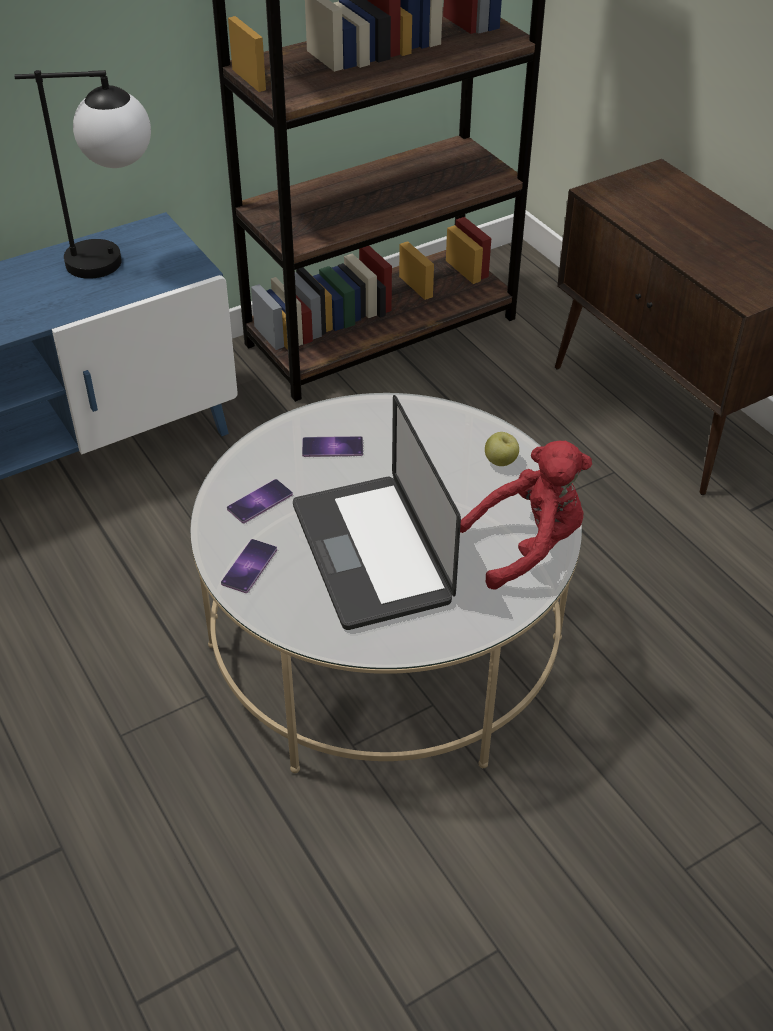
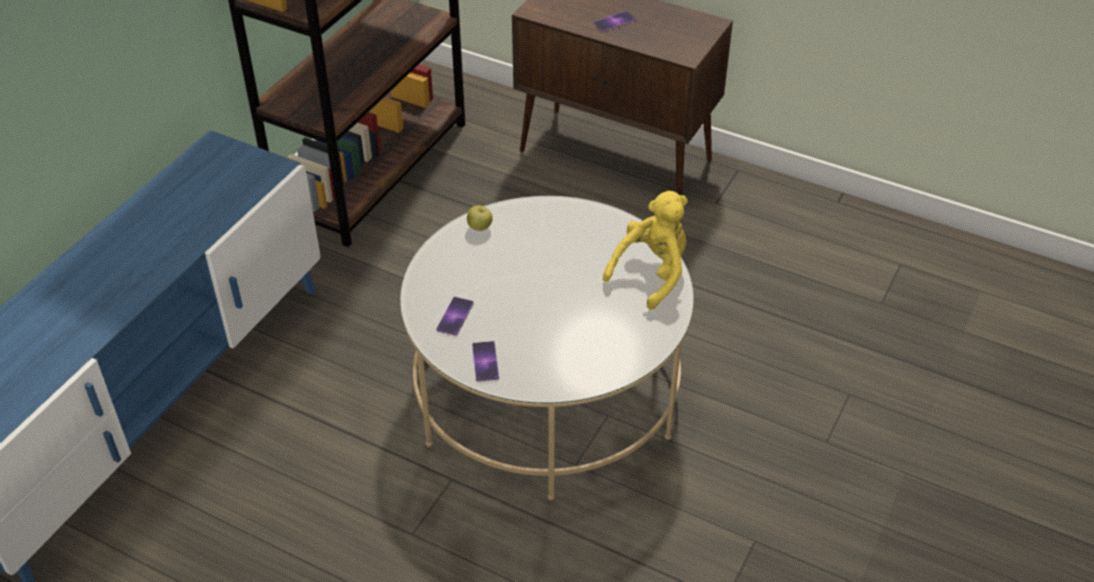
camera: 30 degrees left, 0 degrees up
(117, 261) = (208, 182): table lamp -> none
(332, 447) = (473, 259): phone -> phone (614, 21)
(371, 553) = (558, 319): laptop -> none
(500, 462) = (592, 225): apple -> apple (480, 227)
(528, 546) = (652, 273): red plush toy -> yellow plush toy

